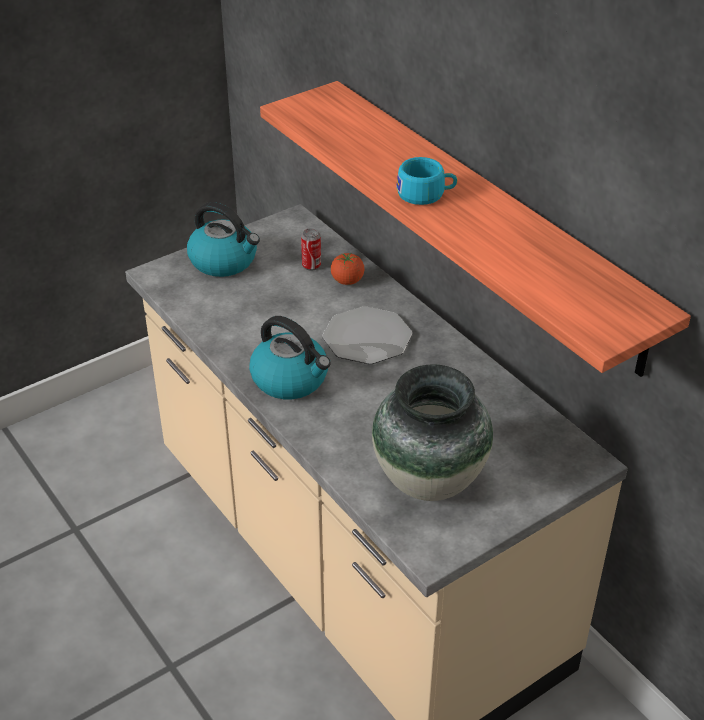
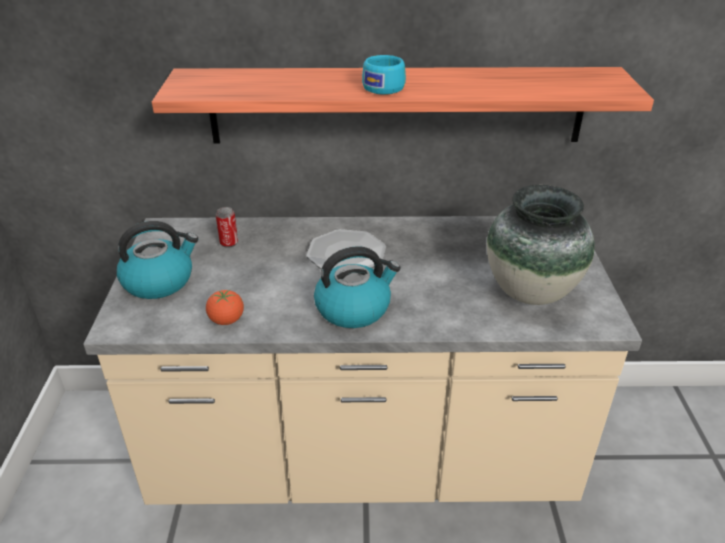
camera: 55 degrees left, 5 degrees down
(347, 281) = (270, 235): tomato -> tomato (226, 320)

